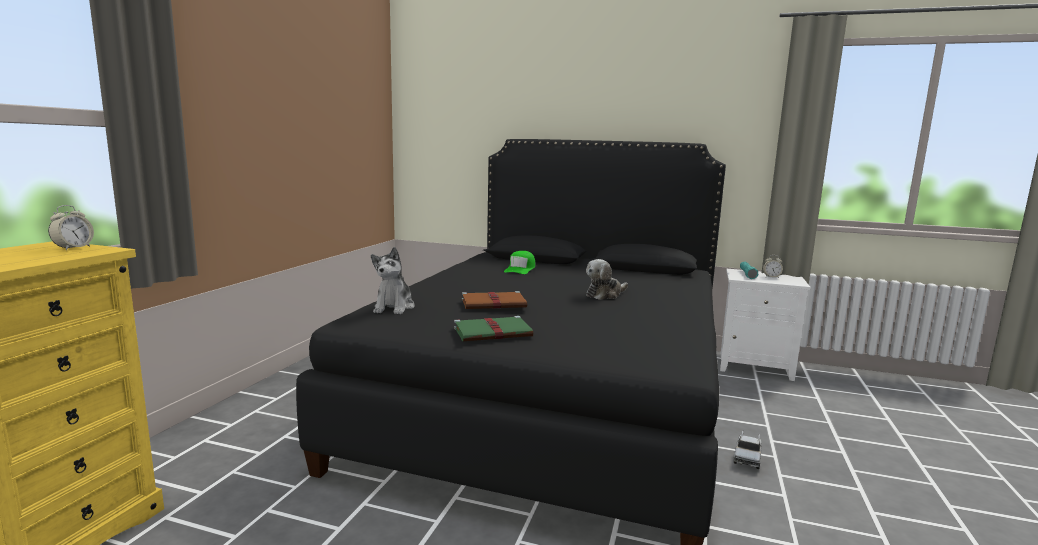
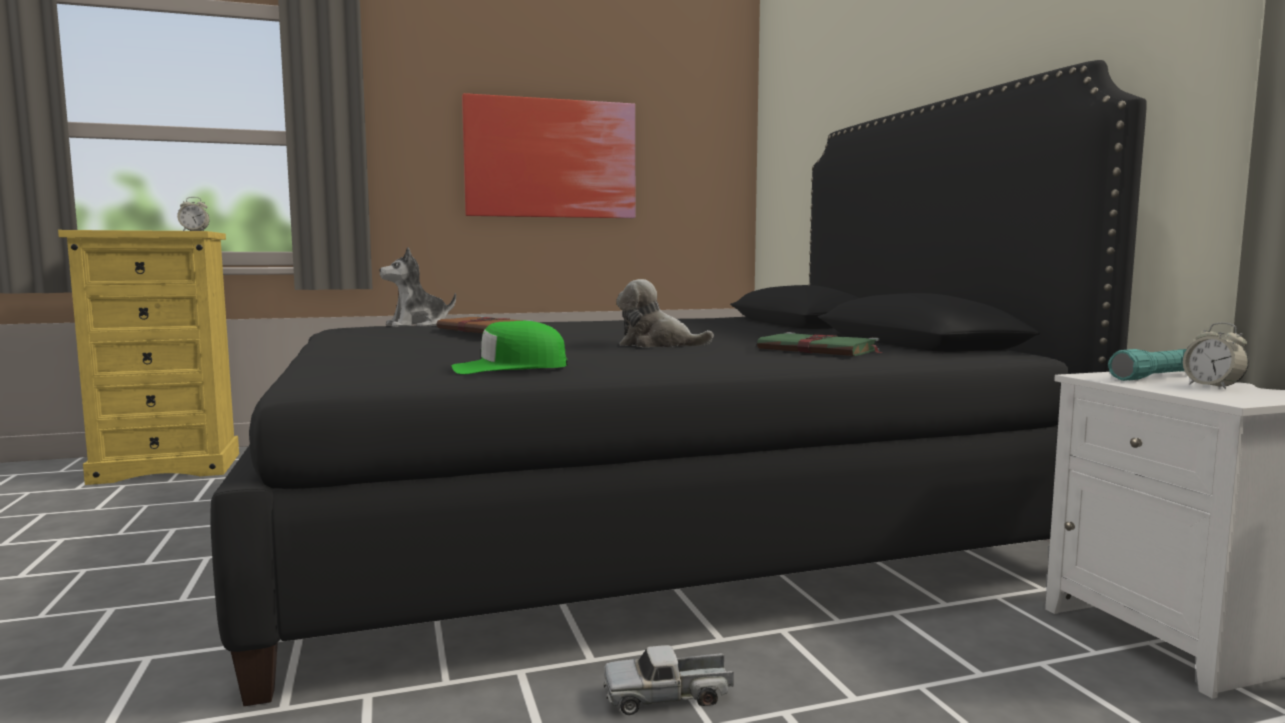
camera: 55 degrees right, 5 degrees down
(295, 138) = (551, 159): none -> picture
(494, 332) = (371, 341): green book -> green book (820, 350)
(520, 269) = (707, 325): green cap -> green cap (510, 368)

